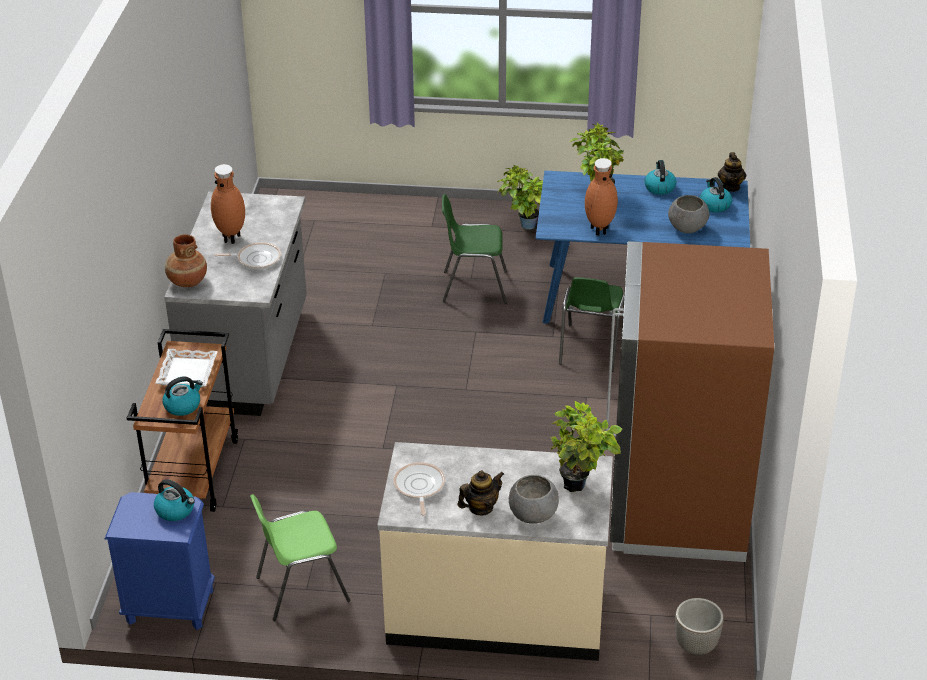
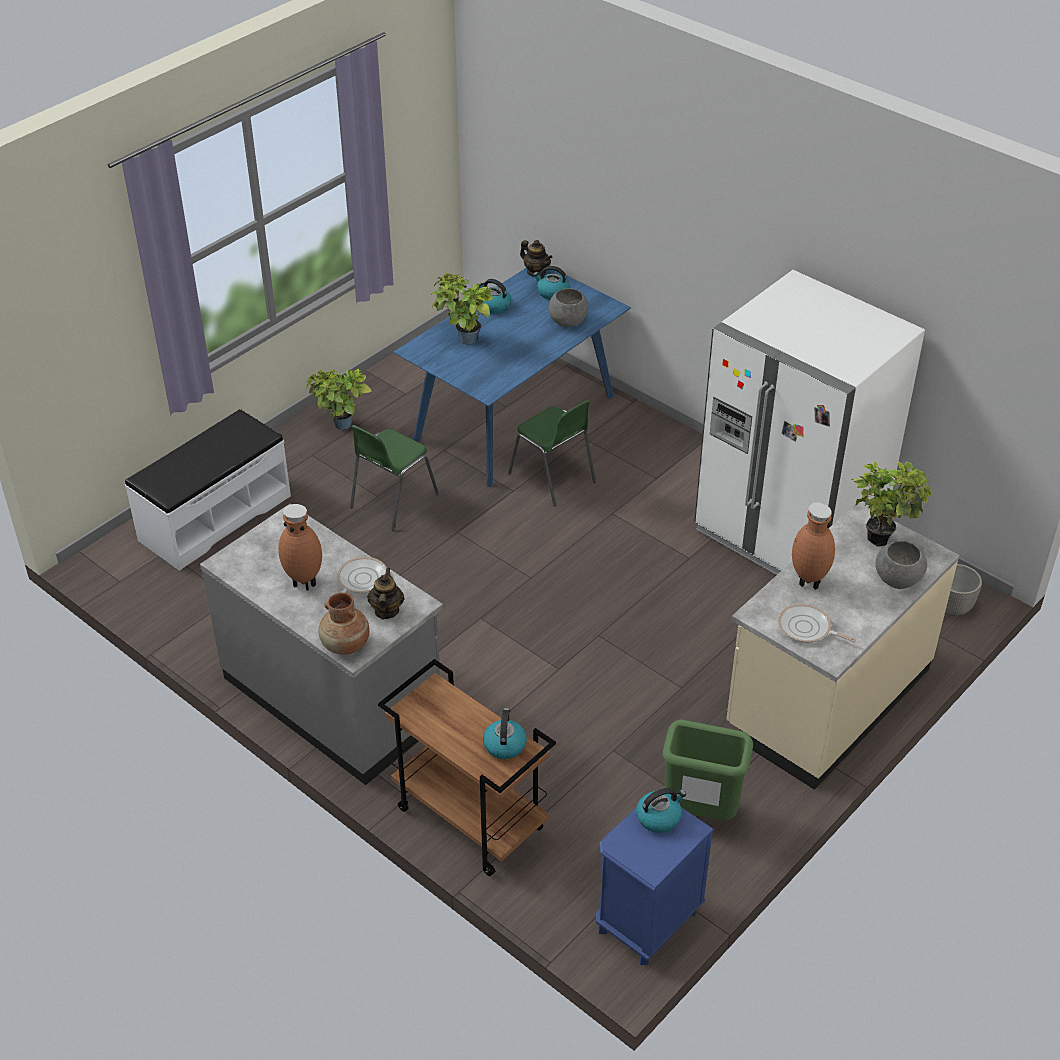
camera: 55 degrees left, 5 degrees up
(187, 372) = (453, 719): white tray -> none
(301, 588) = (699, 813): green chair -> green trash can
(368, 222) = (214, 517): none -> white bench
(480, 507) = (864, 605): teapot -> teapot (386, 611)
(599, 230) = (517, 366): brown vase -> brown vase (807, 582)
(677, 504) = (788, 533): brown fridge -> white fridge

